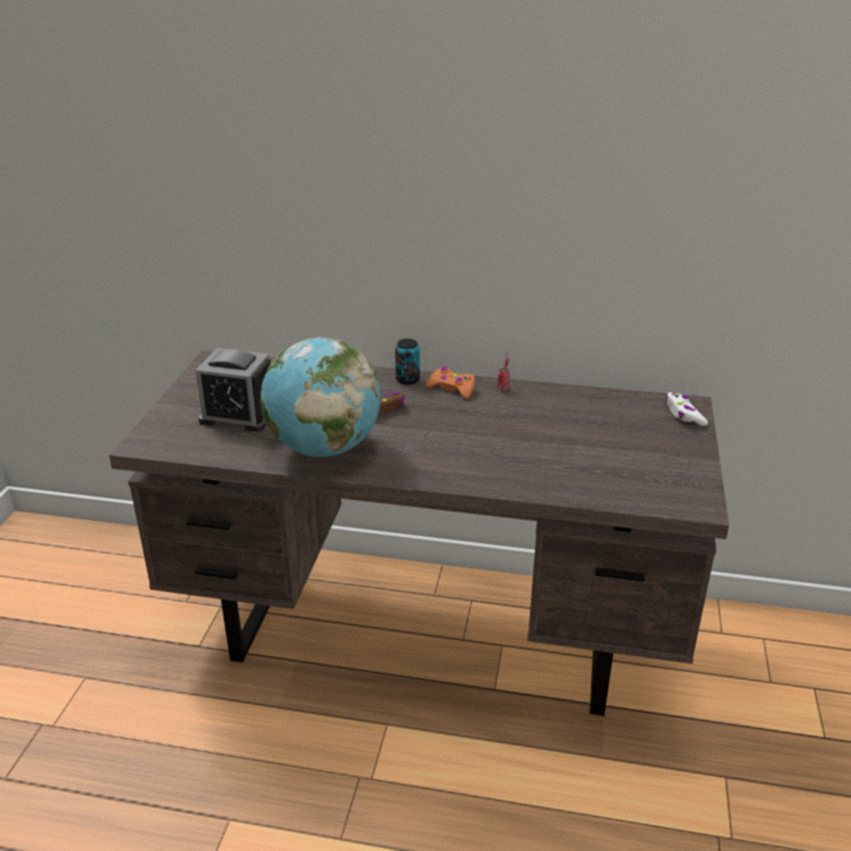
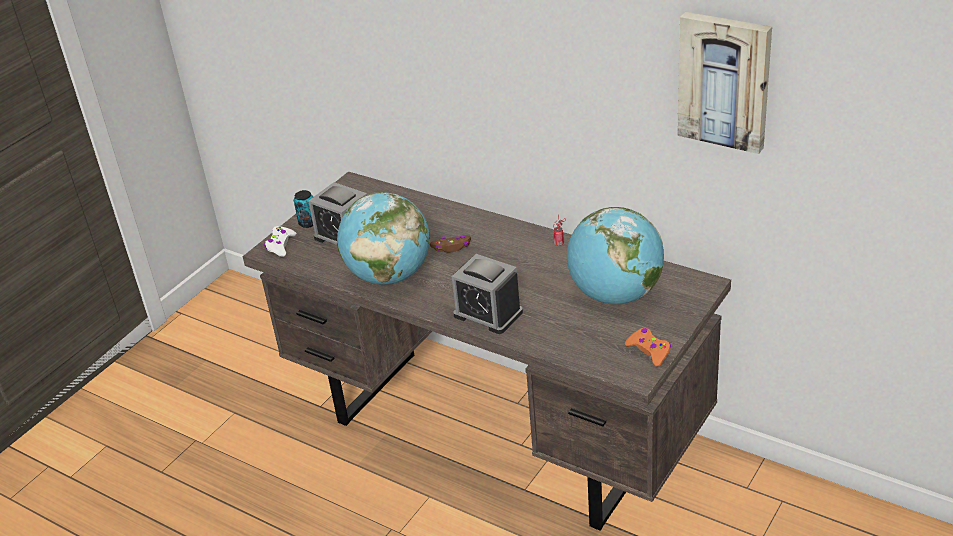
camera: 25 degrees right, 5 degrees up
(407, 380) = (488, 223): can -> can (308, 223)
(452, 388) = (518, 237): orange game controller -> orange game controller (649, 351)
(476, 470) = (488, 314): none -> alarm clock
(606, 429) = (615, 295): none -> globe
(684, 414) = (692, 292): white game controller -> white game controller (280, 245)
(727, 154) = (725, 80): none -> picture

